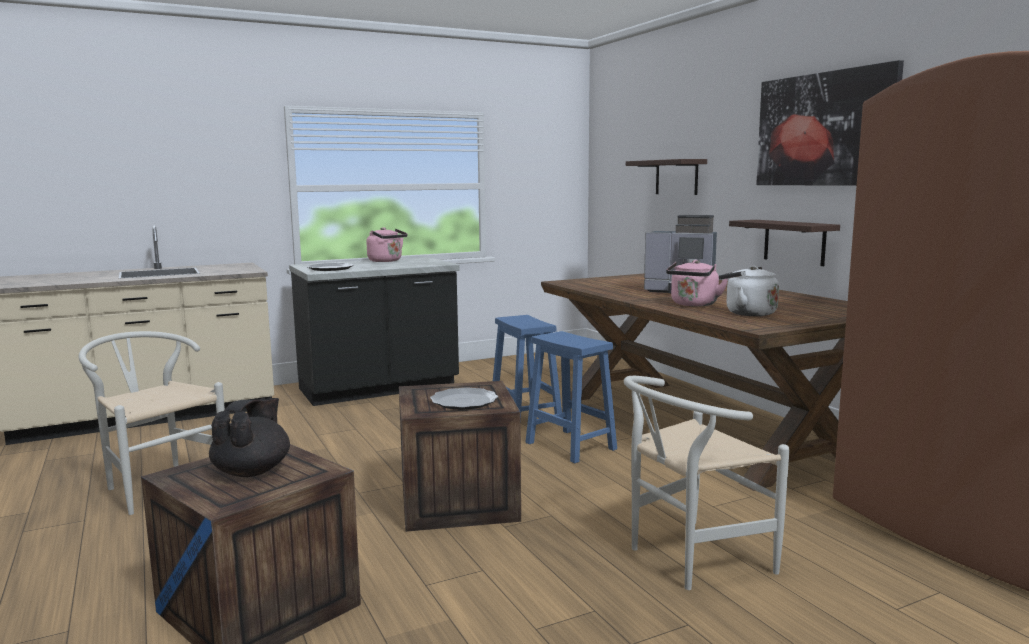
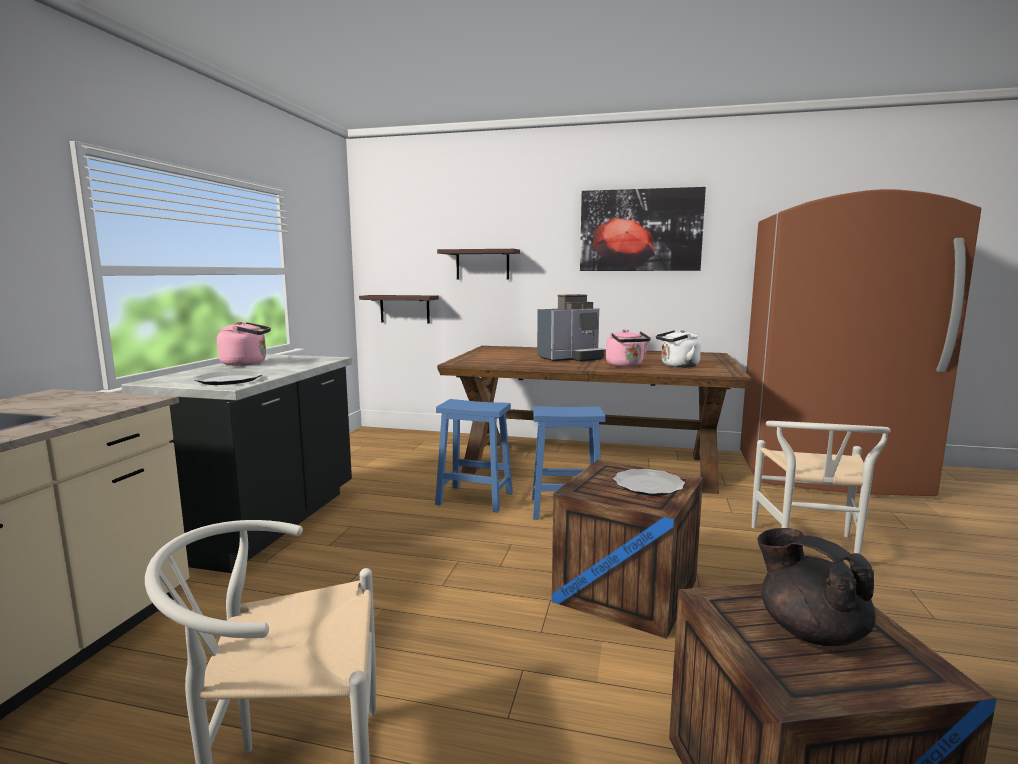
camera: 50 degrees left, 0 degrees up
(794, 242) = (616, 313): shelf -> shelf (404, 309)

